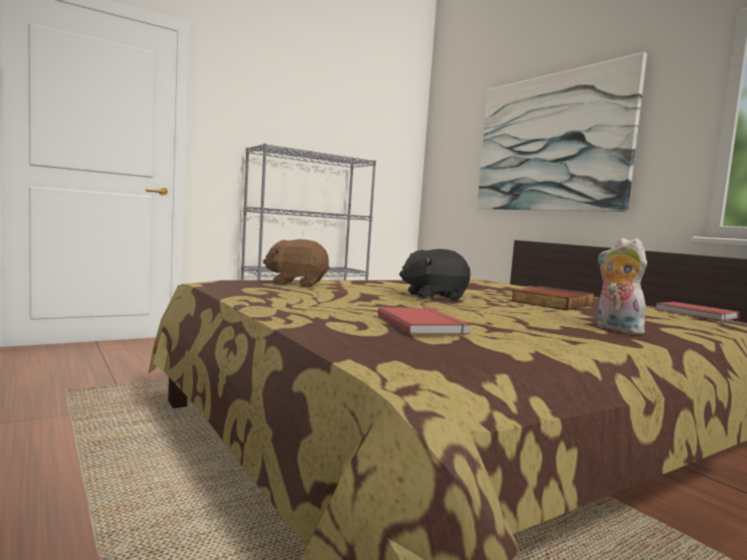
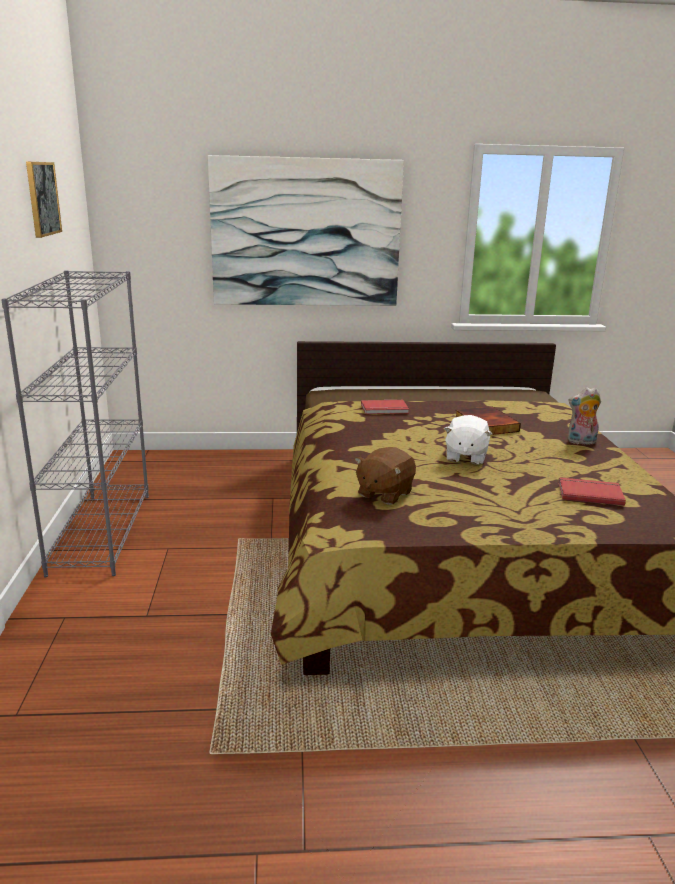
camera: 60 degrees left, 15 degrees up
(343, 115) = (42, 198): none -> picture
(433, 297) = (465, 456): black plush toy -> white plush toy
(695, 314) = (522, 398): red book -> red book (385, 409)

